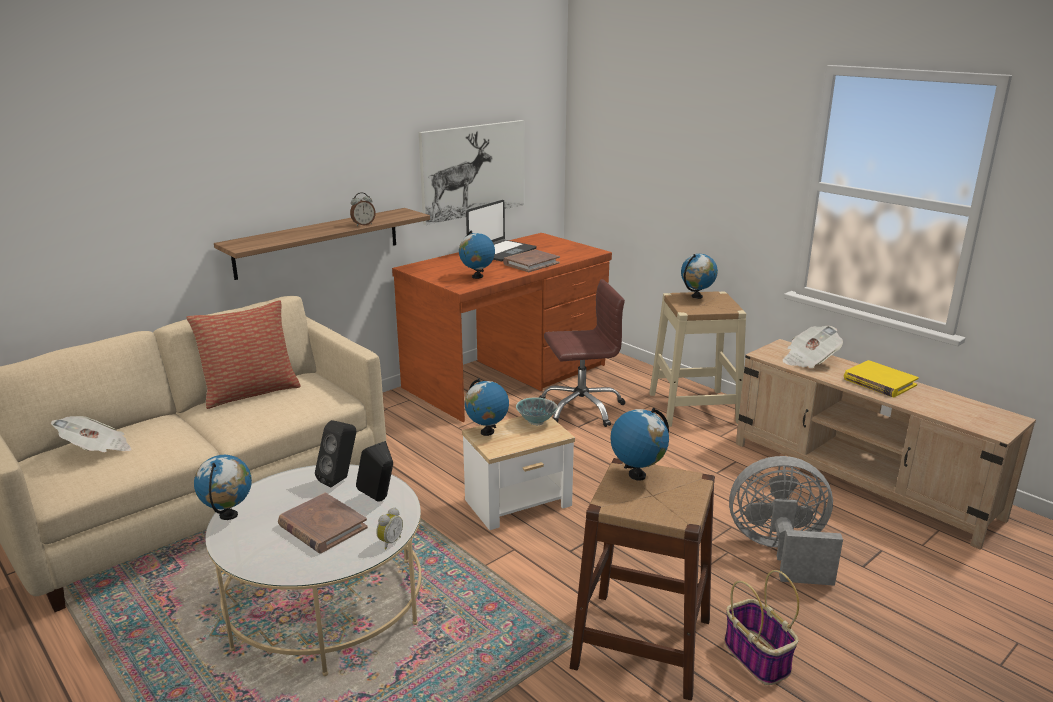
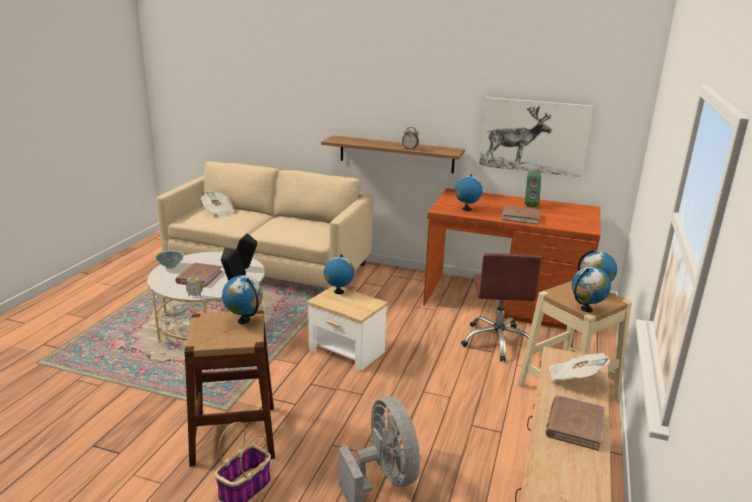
camera: 60 degrees right, 0 degrees up
(229, 515) = (196, 256): globe -> globe (586, 309)
(250, 392) = (303, 220): pillow -> none
(501, 251) = (530, 205): laptop -> green speaker
(536, 422) = (367, 303): bowl -> bowl (170, 266)
(581, 408) = (497, 341): brown office chair -> brown office chair turned 45 degrees clockwise
(879, 382) = (574, 425): yellow book -> brown book

